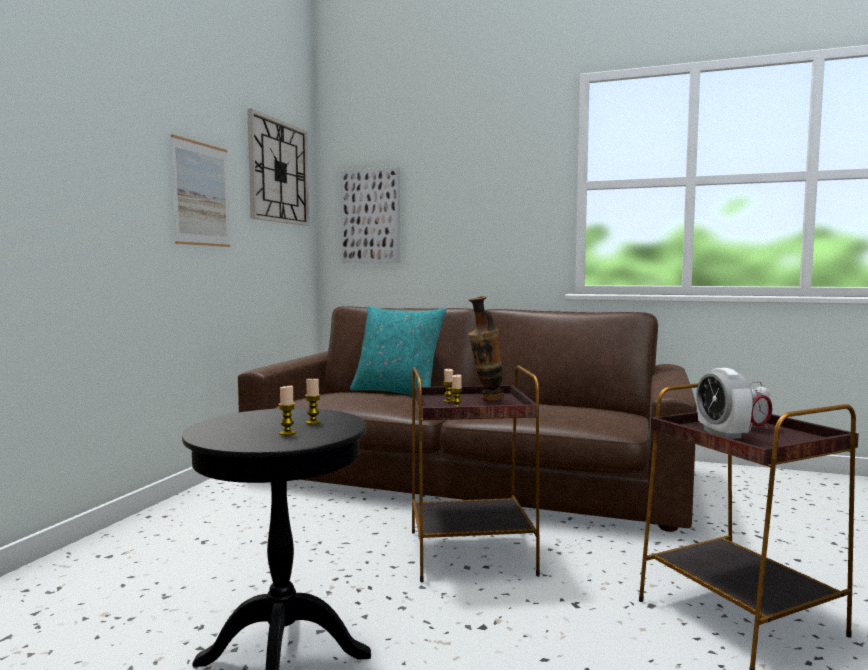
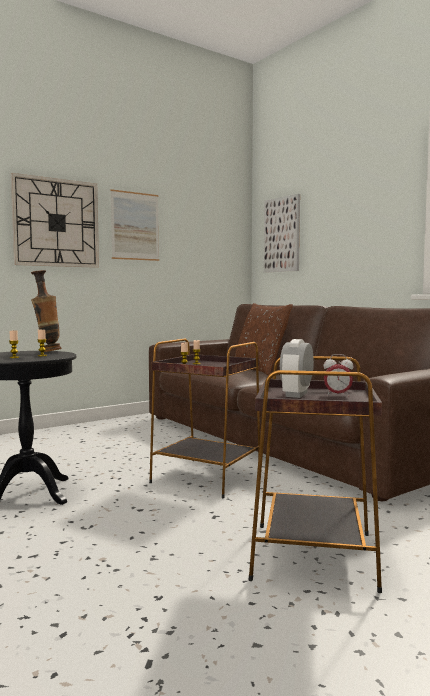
camera: 35 degrees right, 0 degrees up
(278, 172) = (210, 206): wall clock -> wall clock (56, 223)
(397, 392) = (260, 370): turquoise pillow -> brown pillow
(485, 399) = (222, 365): vase -> vase (47, 351)

